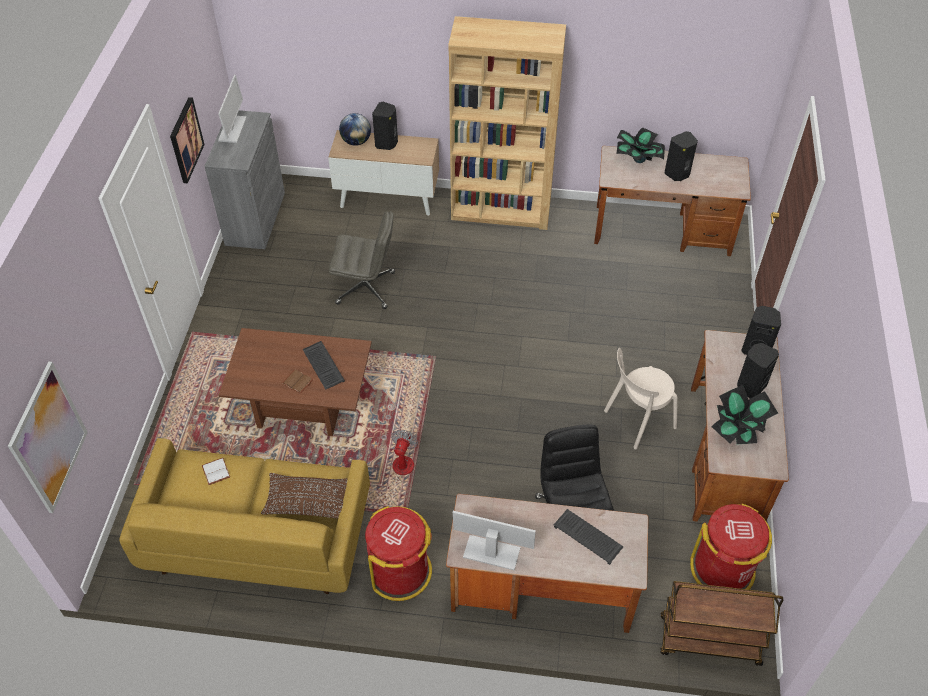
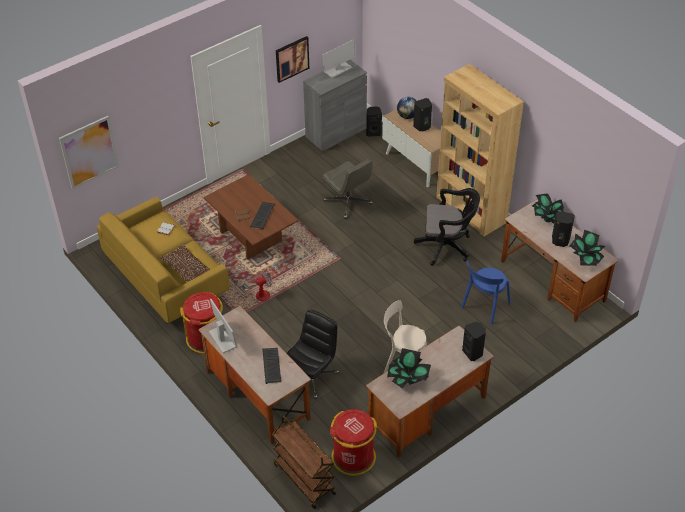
camera: 45 degrees right, 5 degrees down
(525, 265) = (446, 246): none -> black office chair
(637, 301) = (484, 307): none -> blue chair
(720, 176) = (585, 258): none -> potted plant
(750, 386) = (443, 366): black speaker -> black speaker (373, 132)

